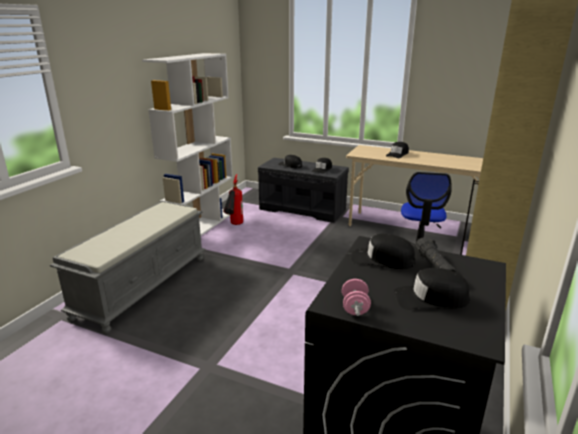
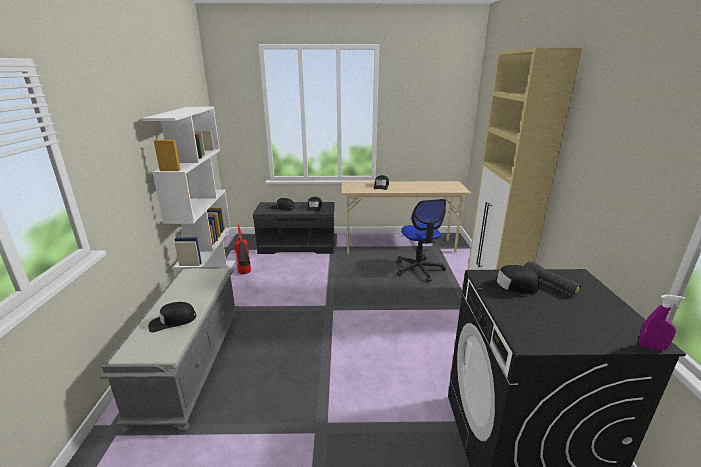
camera: 25 degrees left, 0 degrees up
(355, 308) = (547, 340): pink dumbbell -> none
(430, 298) = (582, 314): black cap -> black cap (172, 321)
(468, 344) = (652, 347): none -> purple spray bottle

